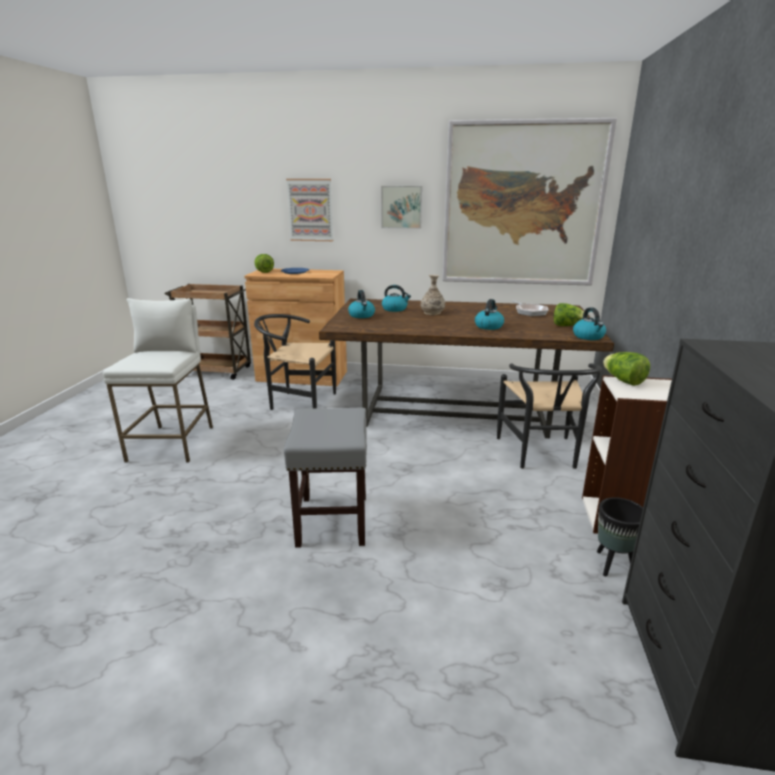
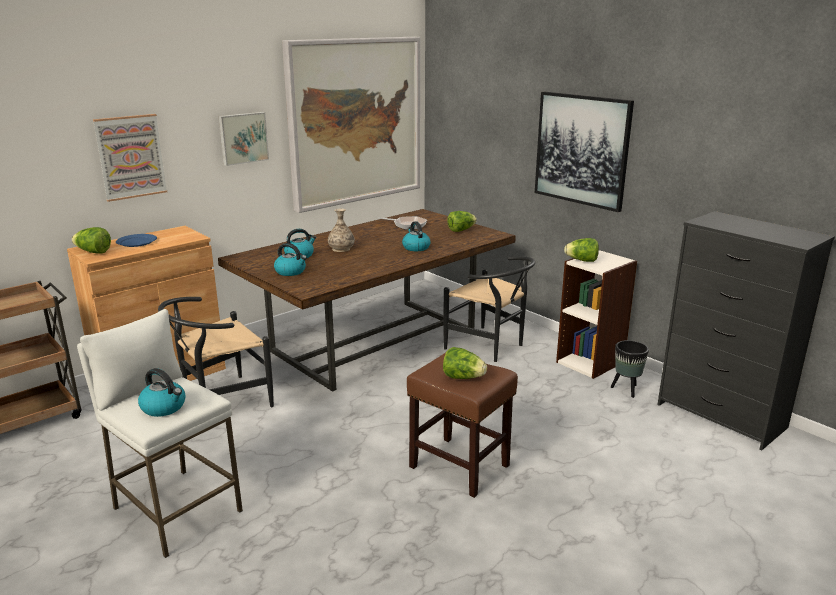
camera: 50 degrees left, 0 degrees up
(319, 427) = (463, 377): none -> lettuce
(333, 521) = (460, 466): grey stool -> brown stool
(588, 337) = (493, 235): kettle -> kettle (164, 407)
(697, 241) = (581, 150): none -> picture

